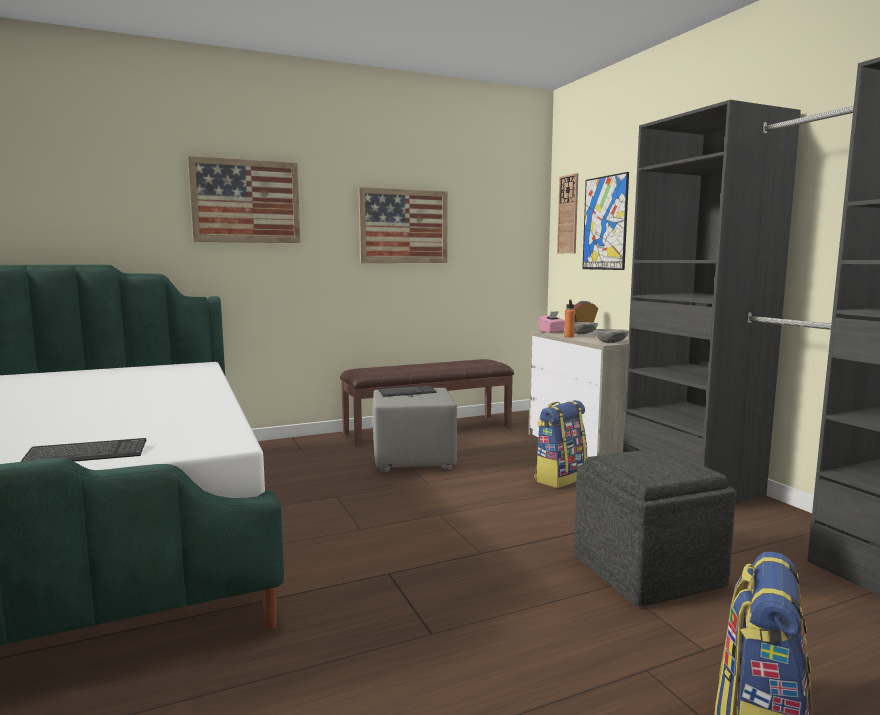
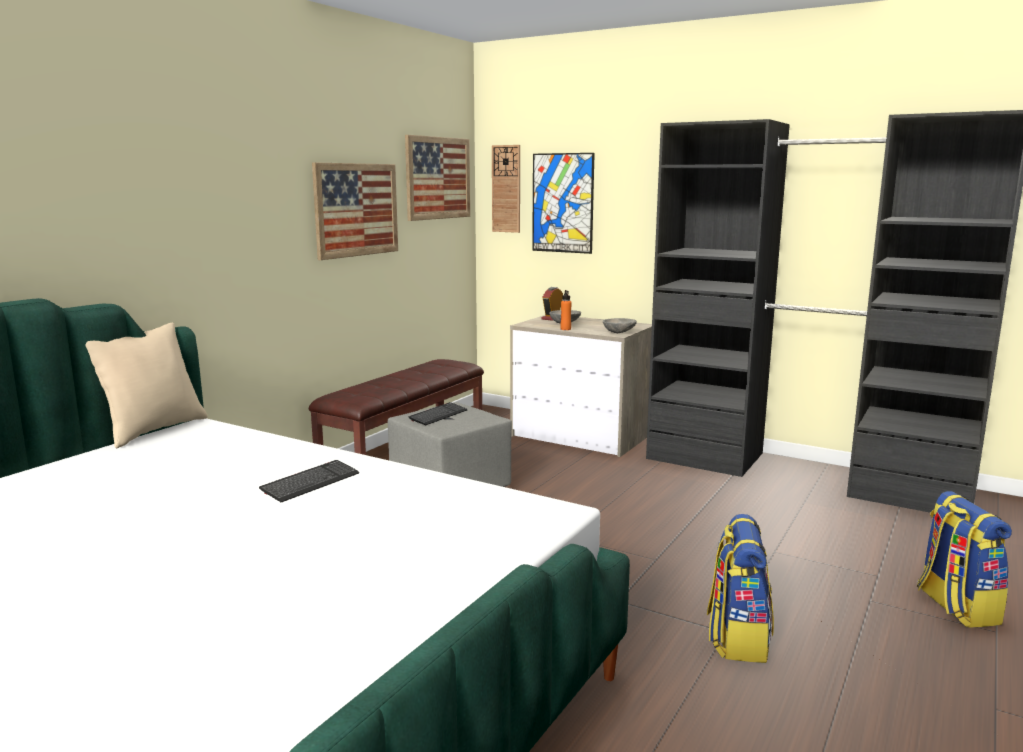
camera: 35 degrees left, 5 degrees up
(86, 455) = (466, 560): keyboard -> keyboard (310, 483)
(174, 363) = (153, 430): none -> beige pillow
(246, 201) = (194, 187): picture -> picture (438, 178)
(552, 332) = (531, 323): pink tissue box -> none
(559, 478) = (606, 475): backpack -> backpack (737, 638)
(645, 571) = (776, 534): grey ottoman -> none

